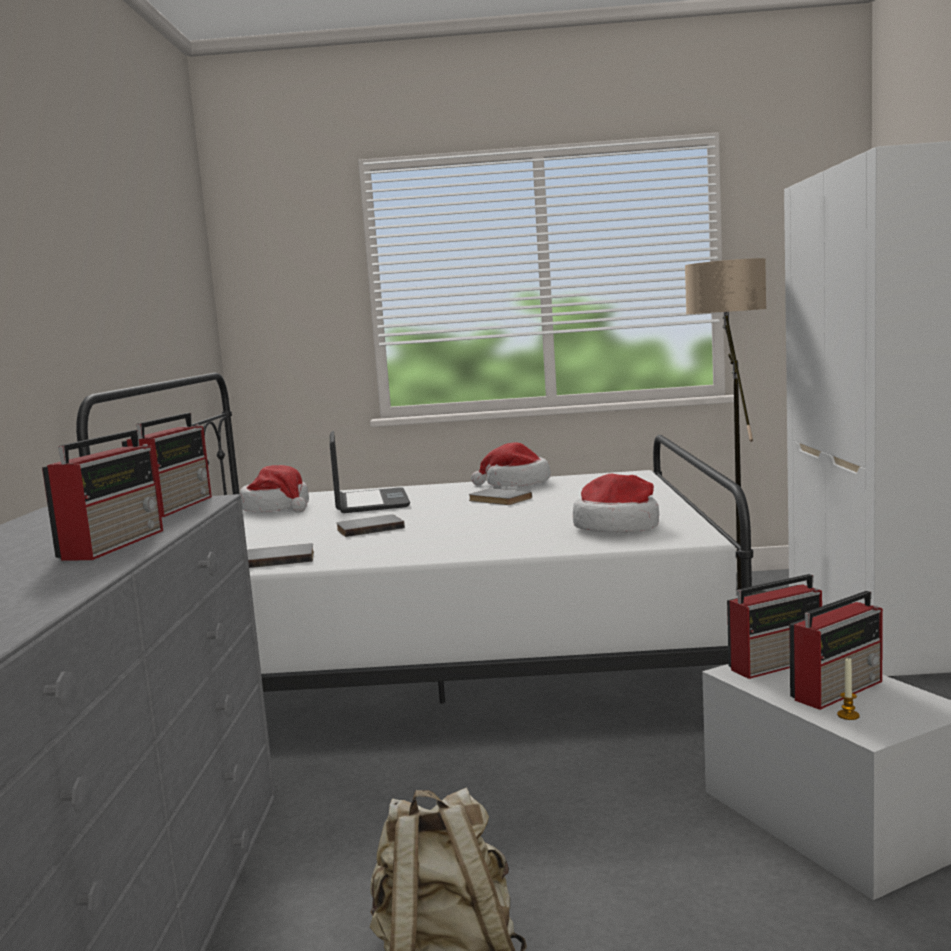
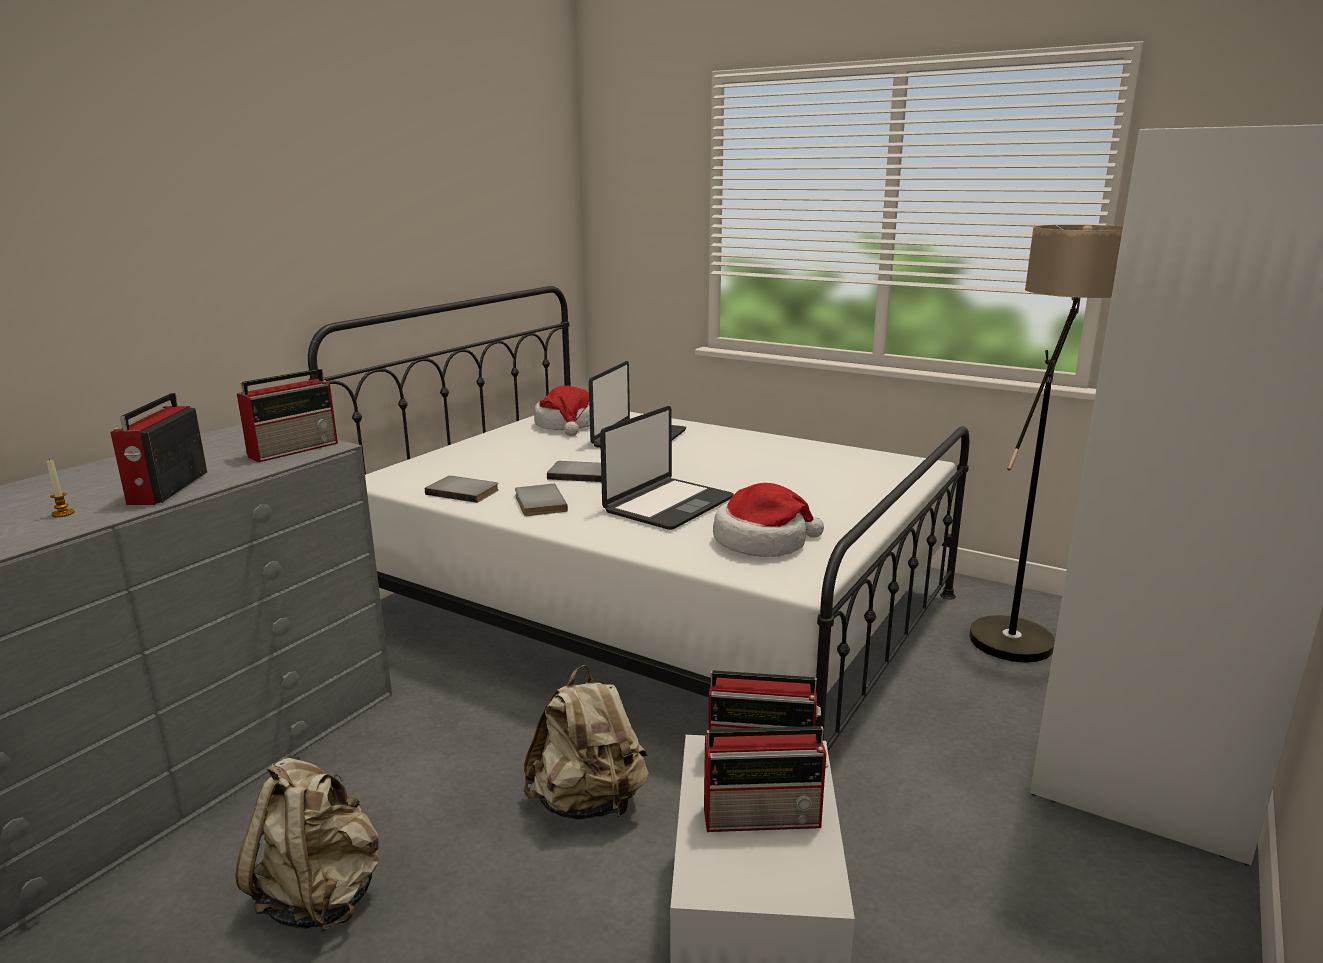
camera: 30 degrees right, 10 degrees up
(115, 544) = (166, 489): radio -> radio turned 135 degrees clockwise
(494, 527) = (667, 505): none -> laptop
(498, 500) = (737, 467): grey book -> grey book (538, 503)
(516, 484) = (792, 448): hat -> none
(590, 797) = (589, 802): none -> beige backpack
(848, 715) = (719, 852): candle -> candle (63, 513)

